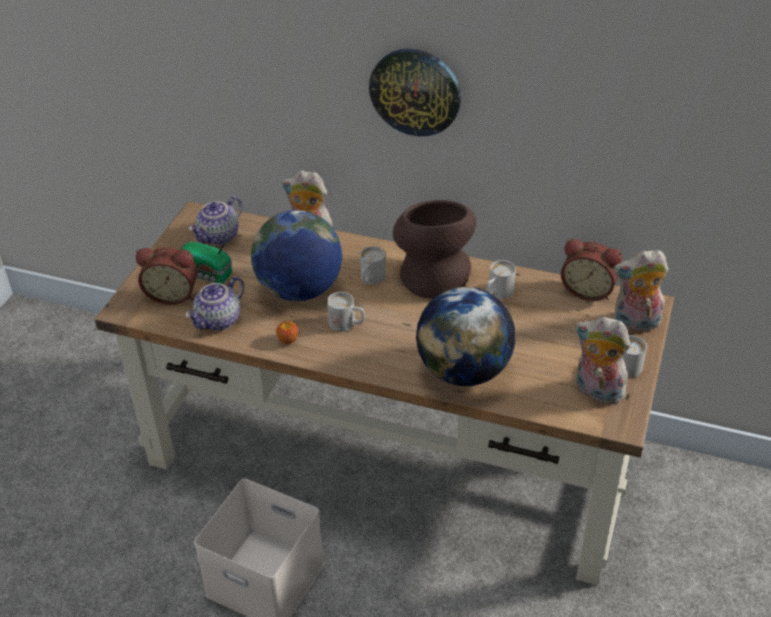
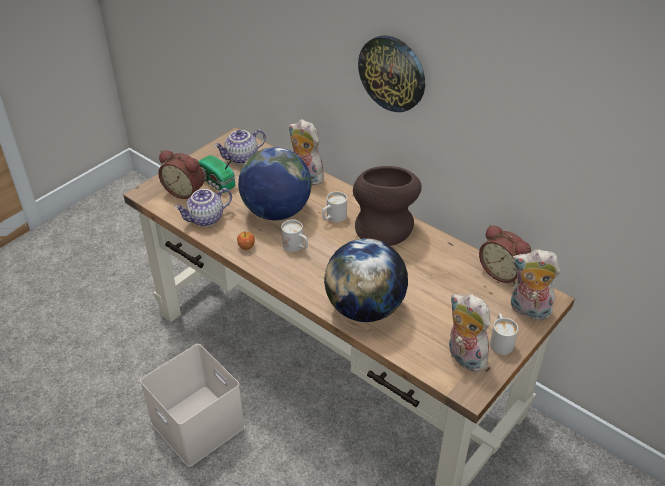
camera: 20 degrees right, 0 degrees up
(497, 293) = (426, 255): white mug -> none

